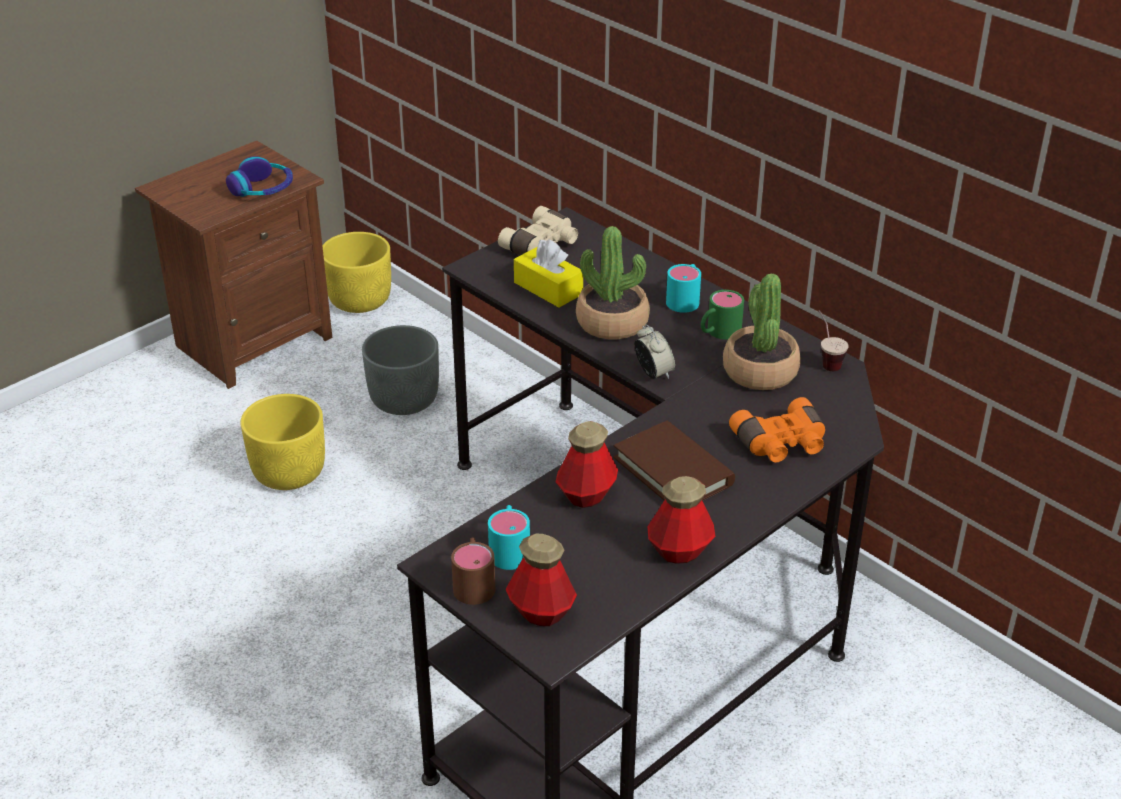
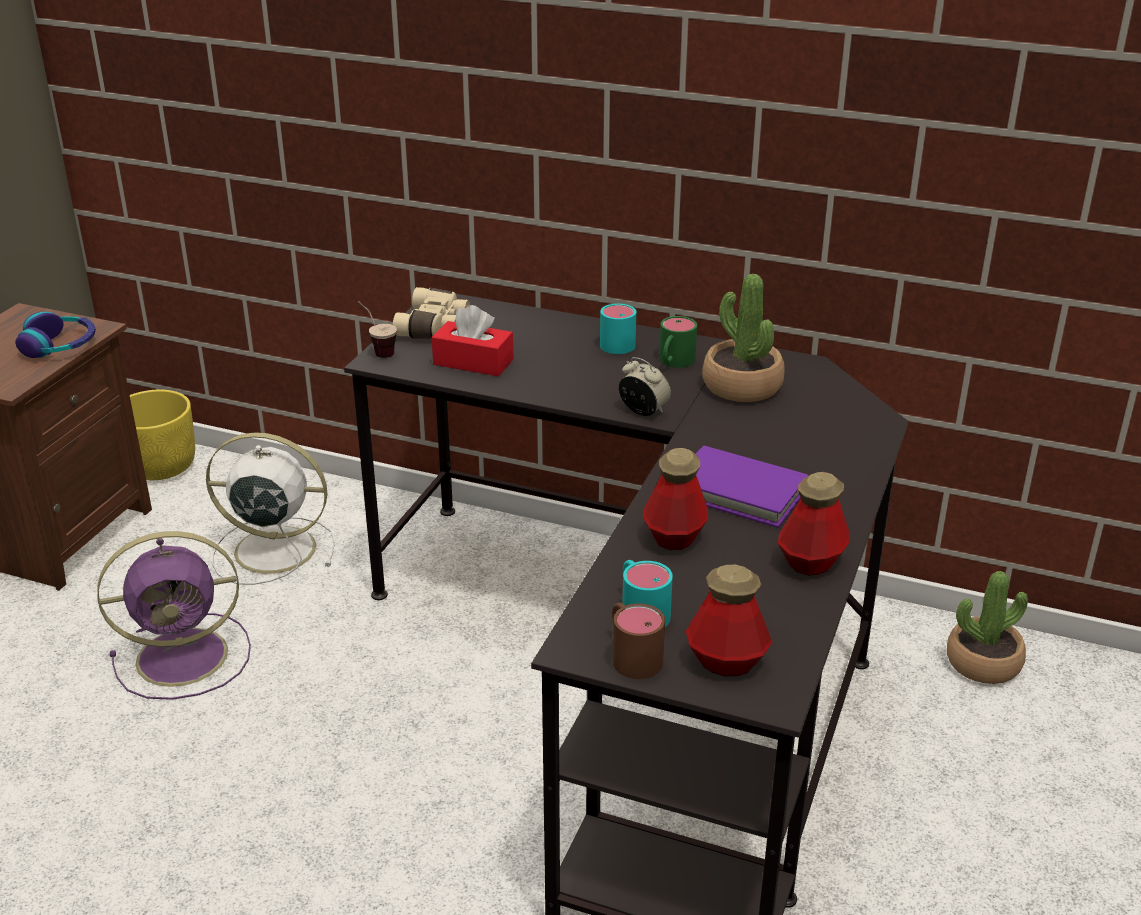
camera: 25 degrees left, 5 degrees down
(289, 472) = (186, 656): yellow planter -> purple fan
(403, 400) = (271, 550): grey planter -> white fan
(548, 288) = (473, 362): yellow tissue box -> red tissue box
(612, 322) = (564, 377): potted plant -> potted plant (983, 663)
(673, 471) = (739, 492): brown book -> purple book
(781, 444) = (818, 442): orange binoculars -> none
(826, 360) = (792, 363): cup -> cup (377, 350)

